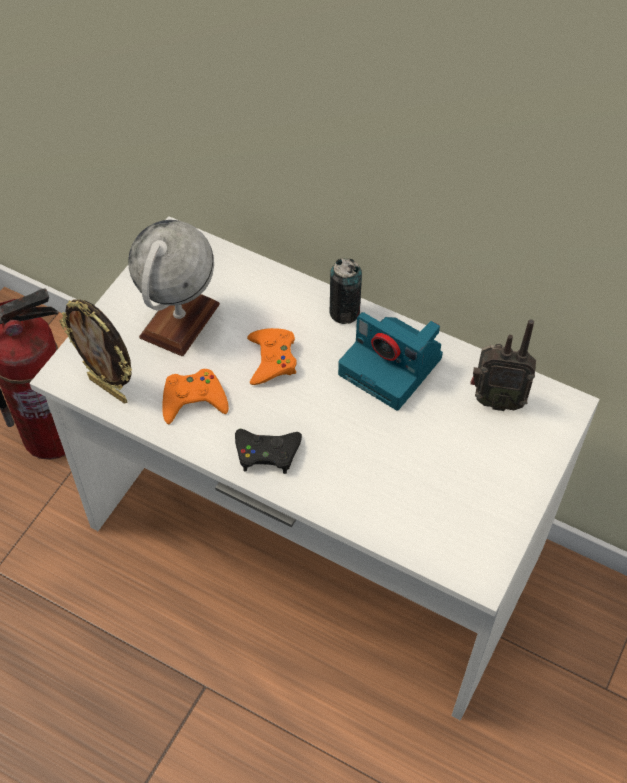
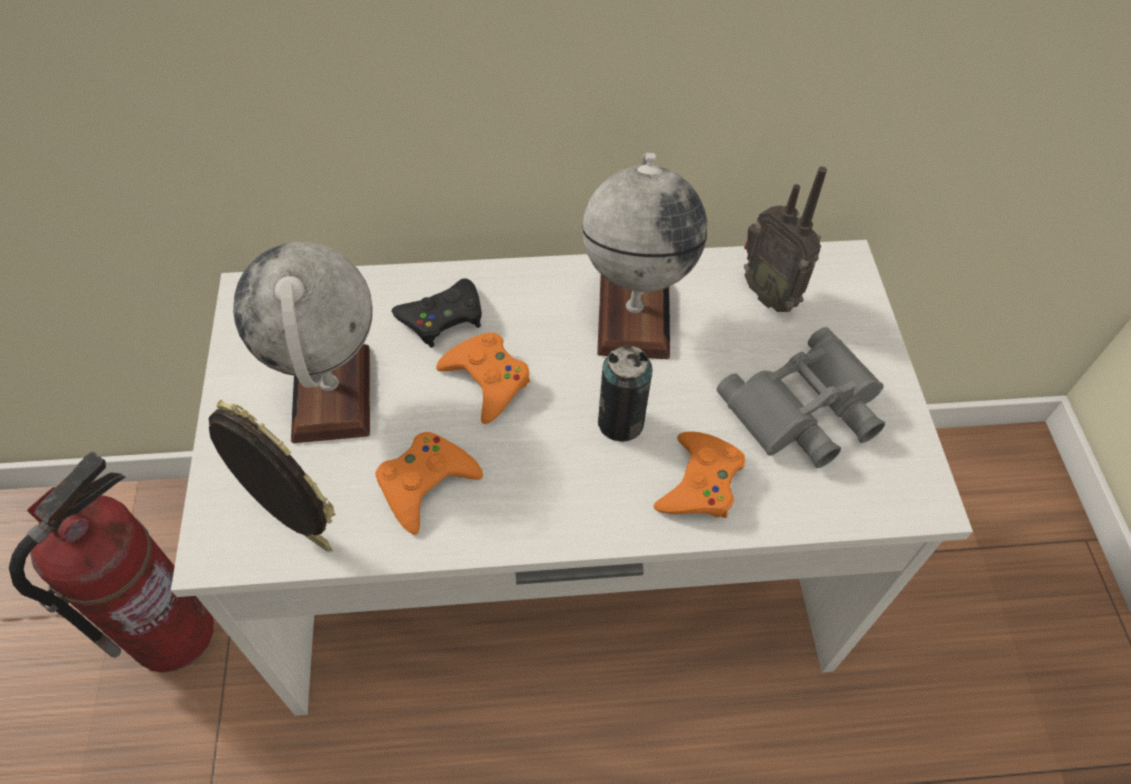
camera: 35 degrees left, 0 degrees up
(109, 389) = (298, 532): picture frame -> picture frame turned 150 degrees counterclockwise
(267, 453) = (570, 498): black game controller -> black game controller (442, 317)
(344, 312) = (529, 282): can -> can (620, 422)
(349, 487) = (700, 483): none -> orange game controller
(393, 366) = (633, 315): camera -> globe
(454, 483) = (807, 410): none -> grey binoculars
(496, 400) = (770, 294): radio -> radio turned 75 degrees clockwise

